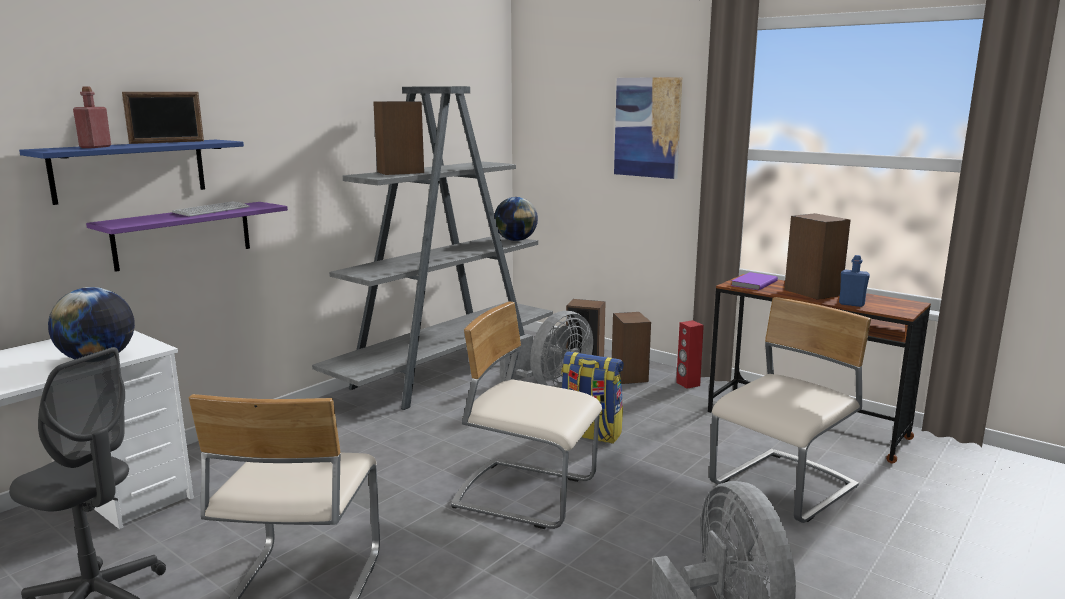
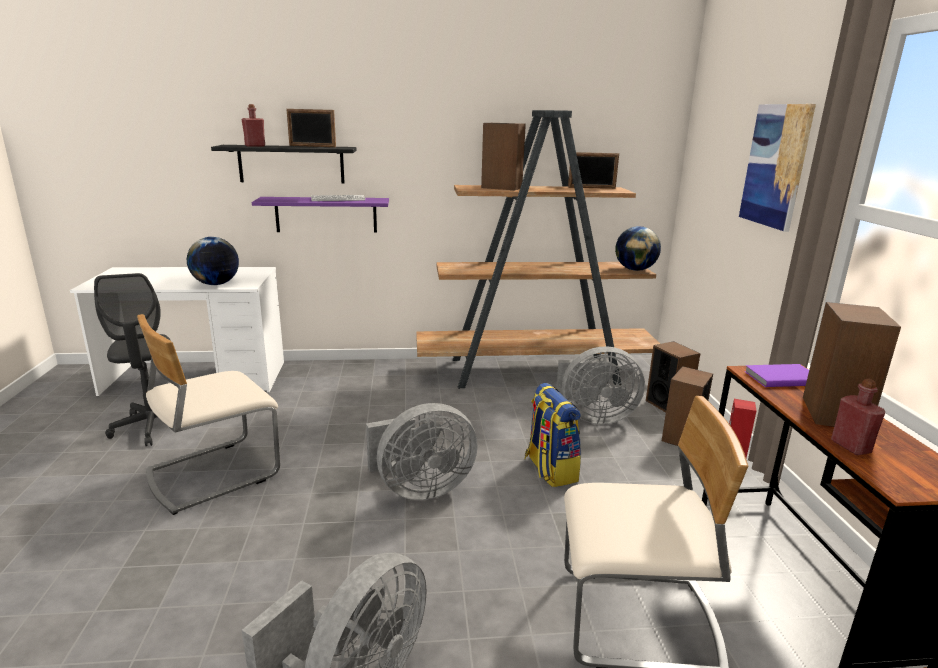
camera: 45 degrees right, 5 degrees up
(130, 170) = (291, 164): blue shelf -> black shelf
(446, 371) = (536, 371): grey bookcase -> brown bookcase
(467, 164) = (591, 188): none -> picture frame
(525, 494) = (420, 489): beige chair -> grey fan
(851, 304) = (850, 447): blue bottle -> red bottle

